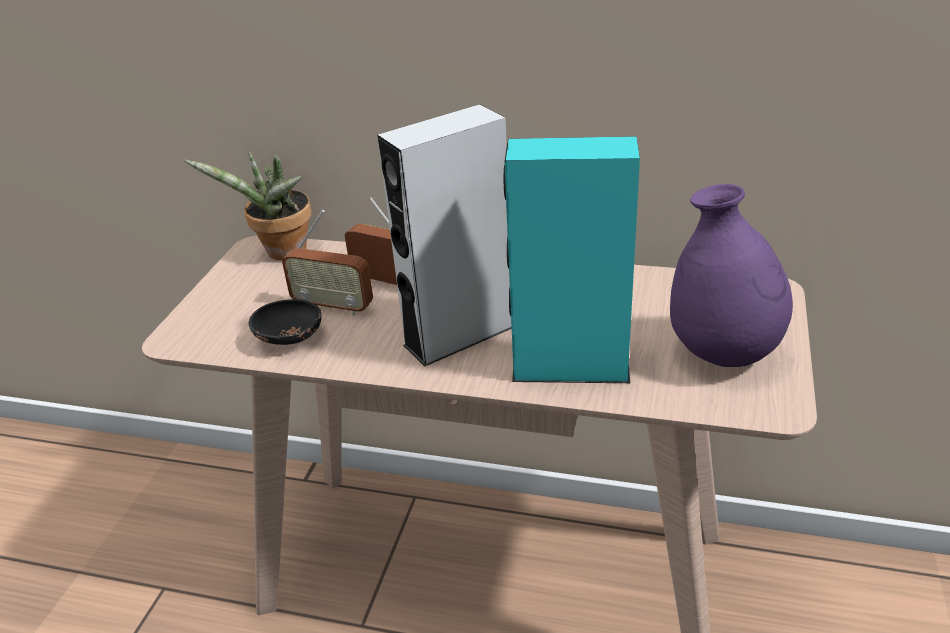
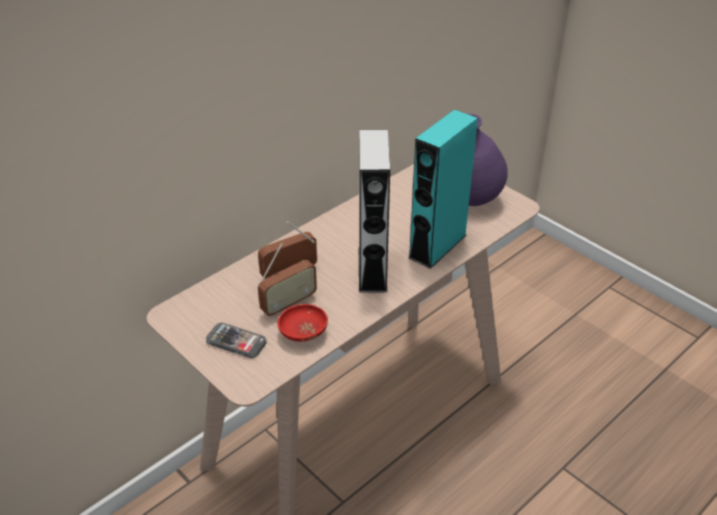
camera: 60 degrees left, 5 degrees up
(241, 302) = (236, 342): none -> phone
(282, 254) = (194, 305): potted plant -> none
(289, 338) = (303, 333): black bowl -> red bowl

